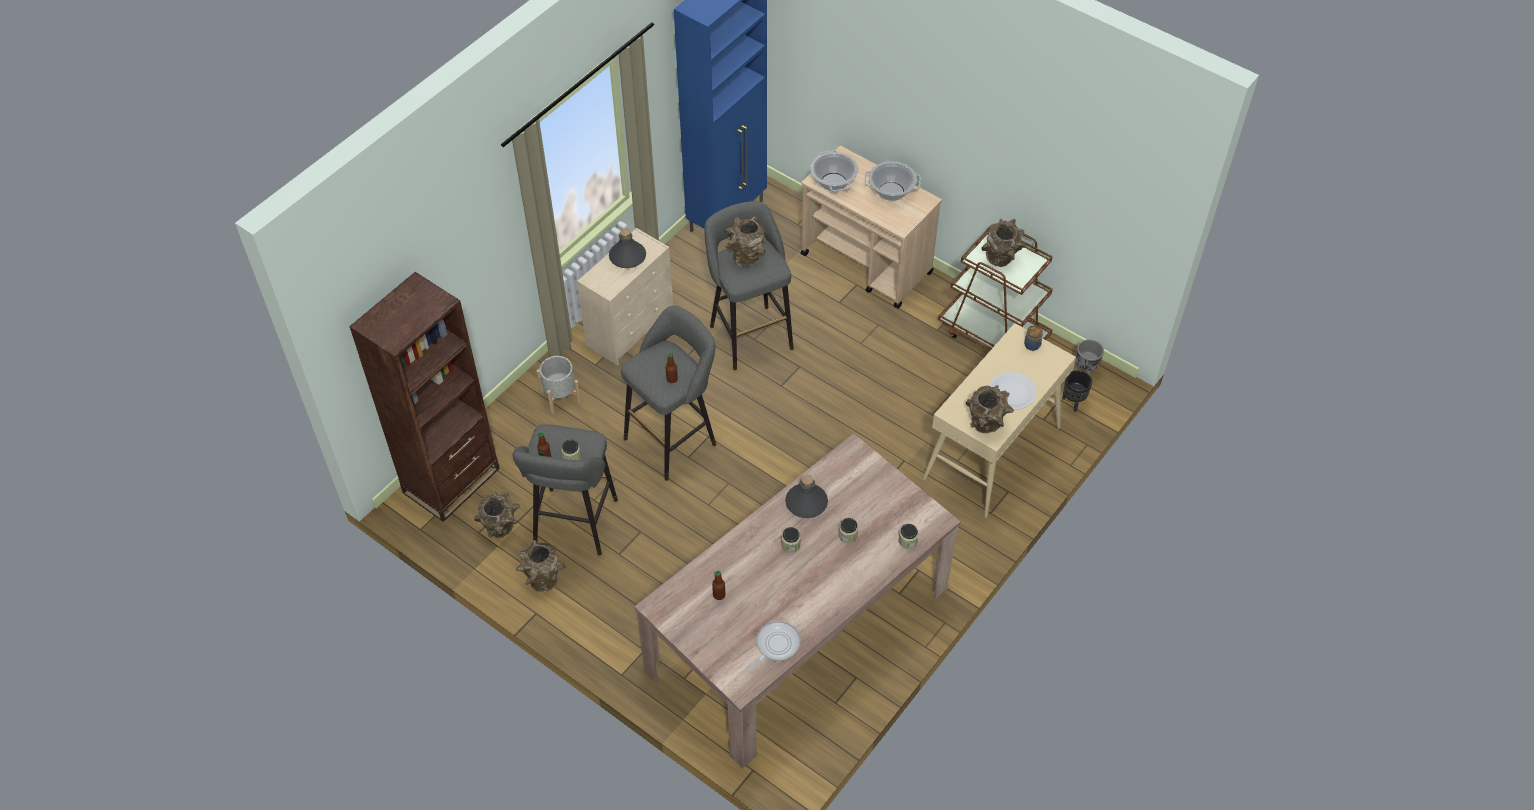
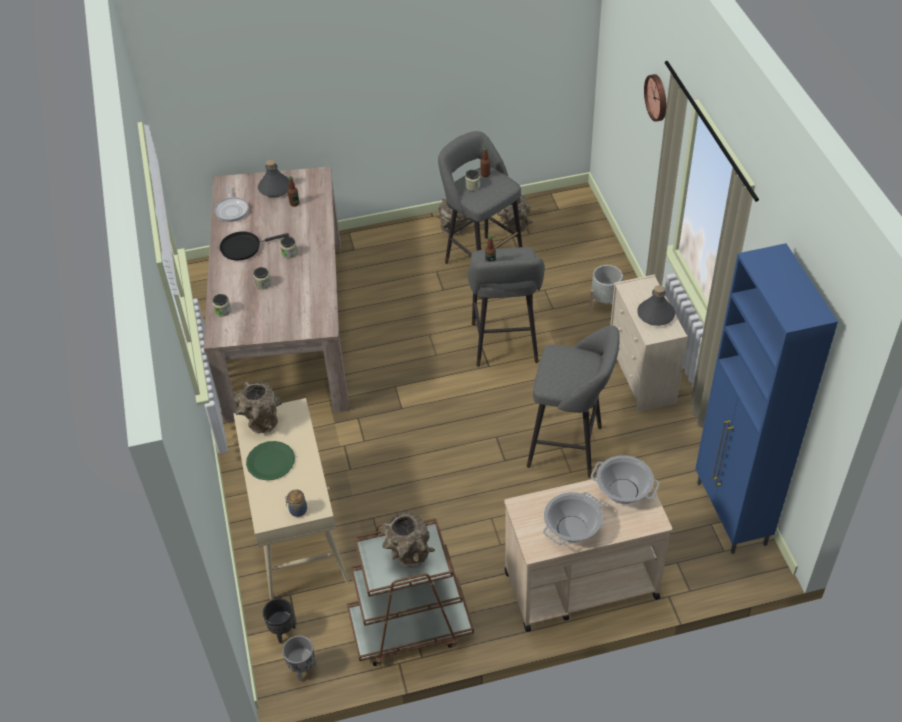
camera: 130 degrees right, 5 degrees down
(451, 481) = (577, 221): brown bookcase -> none
(466, 224) = (657, 97): none -> wall clock
(746, 256) = (578, 370): brown vase -> none
(806, 503) = (311, 278): grey bottle -> grey bottle (275, 188)
(817, 590) = (243, 247): none -> black frying pan
(1012, 392) = (270, 461): white plate -> green plate

